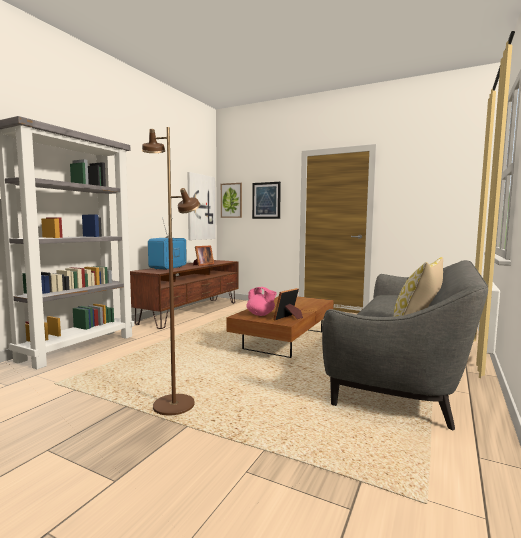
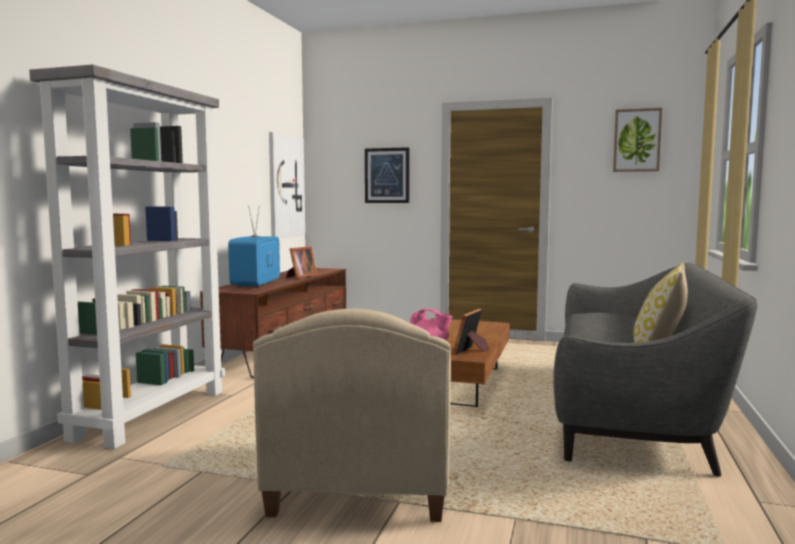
camera: 10 degrees left, 0 degrees up
(174, 405) = (362, 479): brown floor lamp -> beige armchair
(231, 200) = (330, 174): picture -> picture (637, 140)

